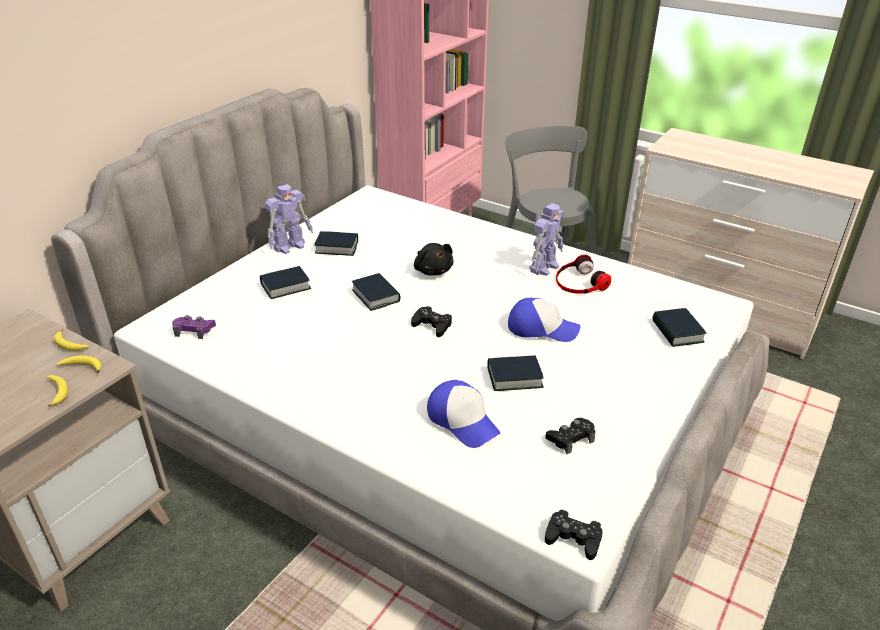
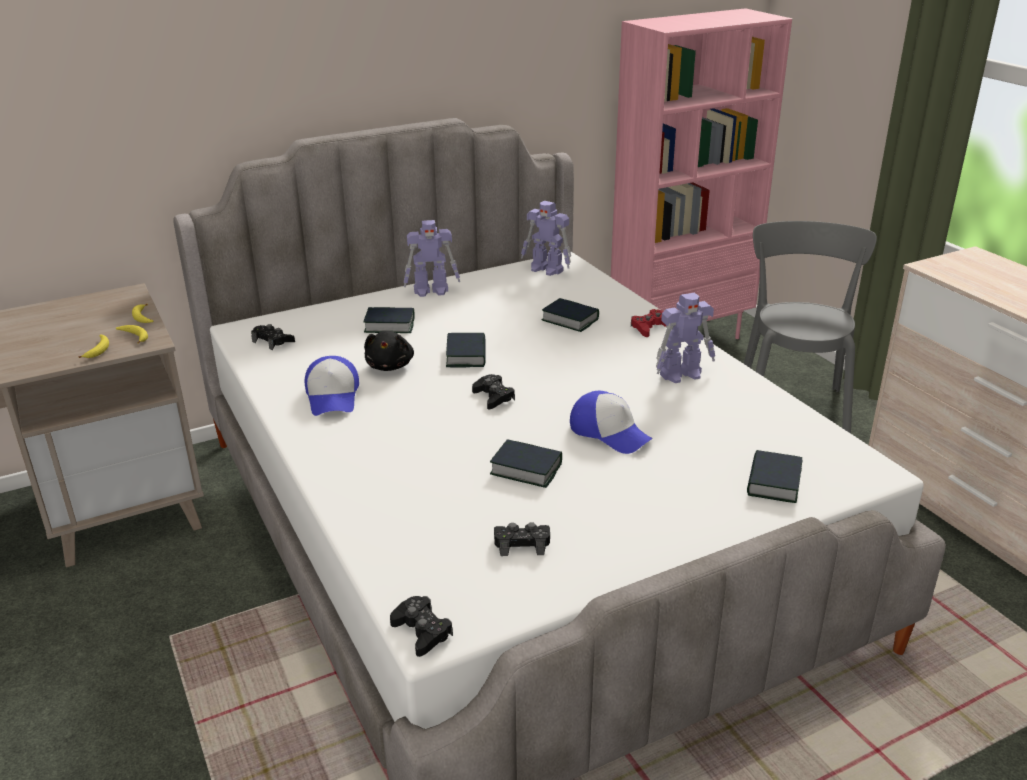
camera: 30 degrees right, 5 degrees down
(194, 330) = (273, 341): purple game controller -> black game controller
(336, 247) = (475, 302): book -> book (570, 320)
(365, 205) = (547, 270): none -> toy robot
(433, 270) = (551, 347): black plush toy -> black plush toy (390, 366)
(463, 420) = (429, 490): cap -> cap (333, 396)
(488, 235) = (650, 328): none -> red game controller
(579, 282) = (707, 399): headphones -> none

